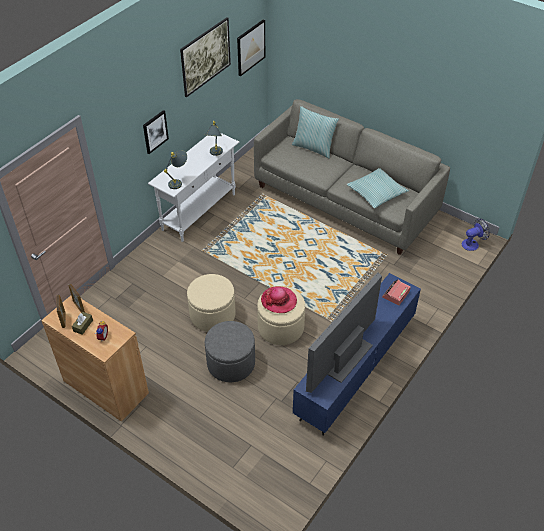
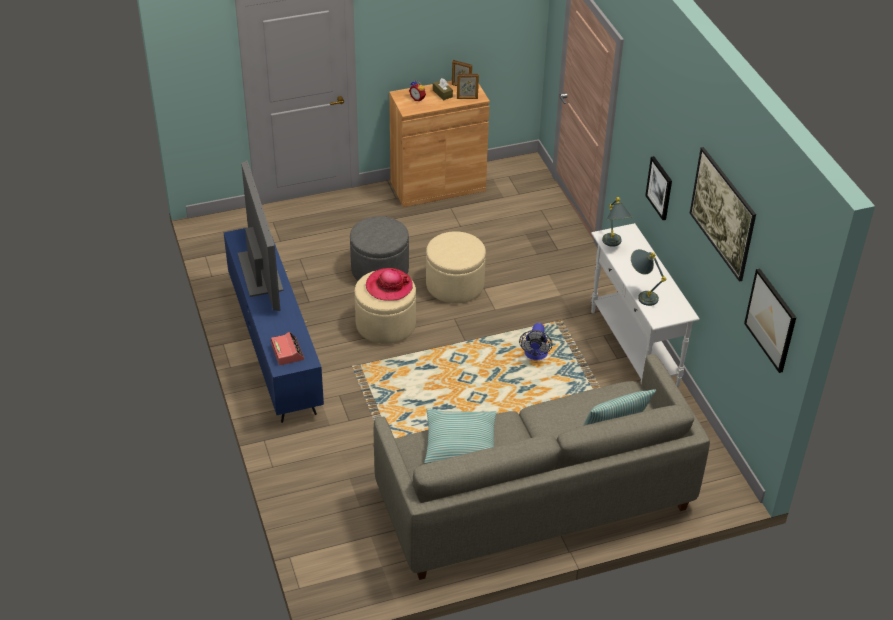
camera: 125 degrees right, 5 degrees down
(472, 243) = (327, 580): fan -> fan (535, 355)

